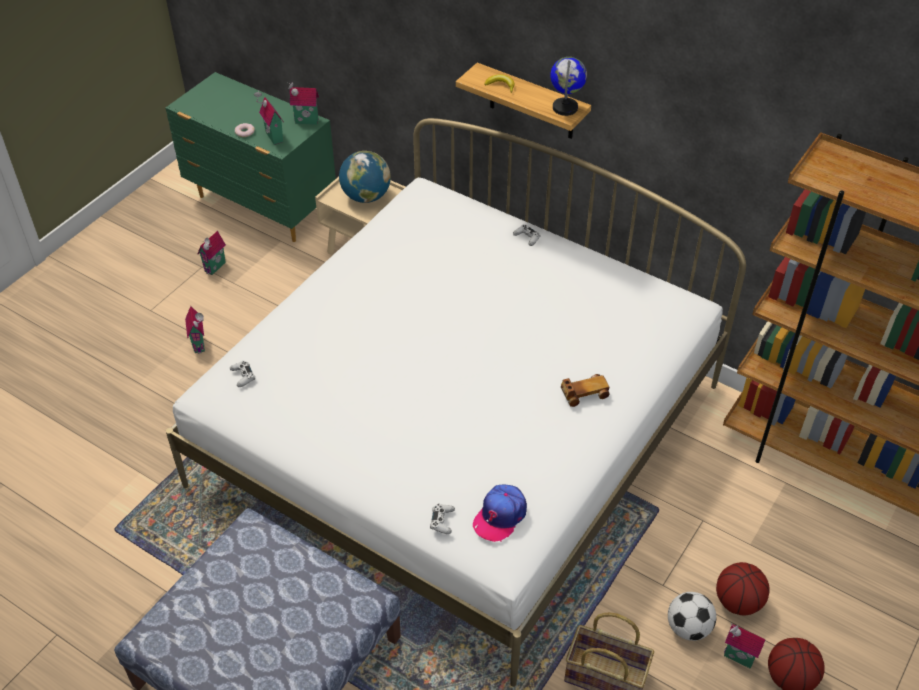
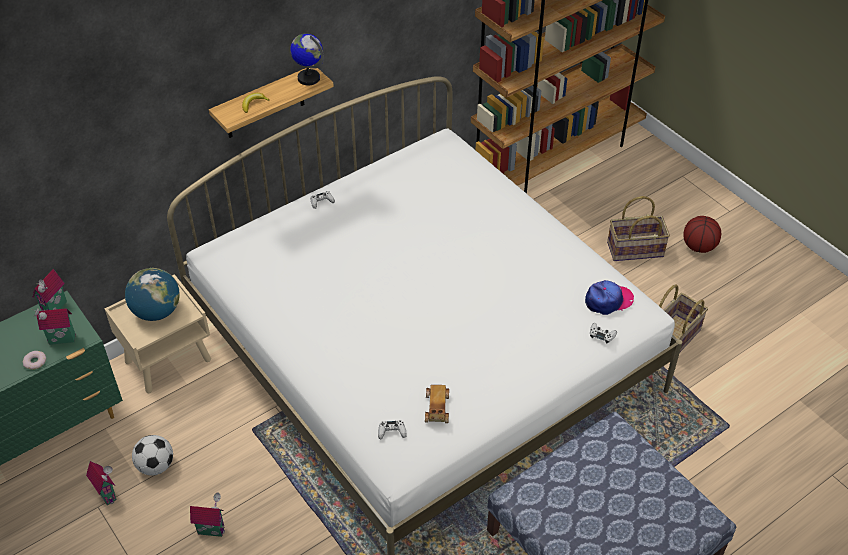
camera: 70 degrees left, 0 degrees up
(500, 516) = (608, 300): cap -> cap turned 75 degrees counterclockwise
(583, 394) = (510, 221): toy car -> toy car (437, 409)
(688, 627) = (647, 282): football -> football (156, 466)
(737, 601) = (635, 250): basketball -> basket
(738, 658) = (678, 266): toy house -> none

